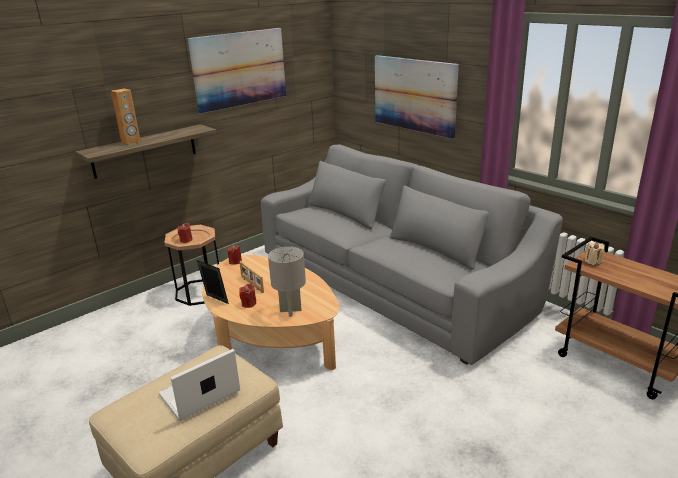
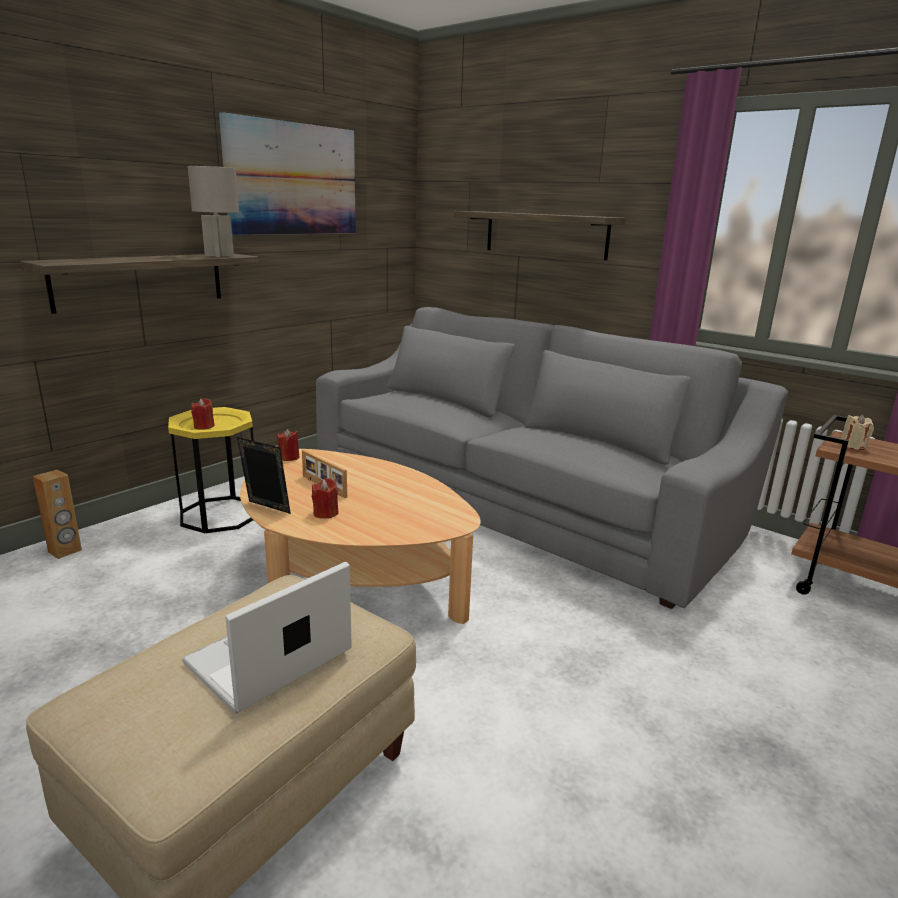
camera: 10 degrees left, 5 degrees down
(131, 142) = (119, 258): brown speaker -> brown speaker (65, 551)
(199, 292) = (220, 514): brown side table -> yellow side table
(290, 310) = (400, 522): grey table lamp -> grey table lamp (219, 256)
(414, 95) = (545, 234): picture -> shelf

